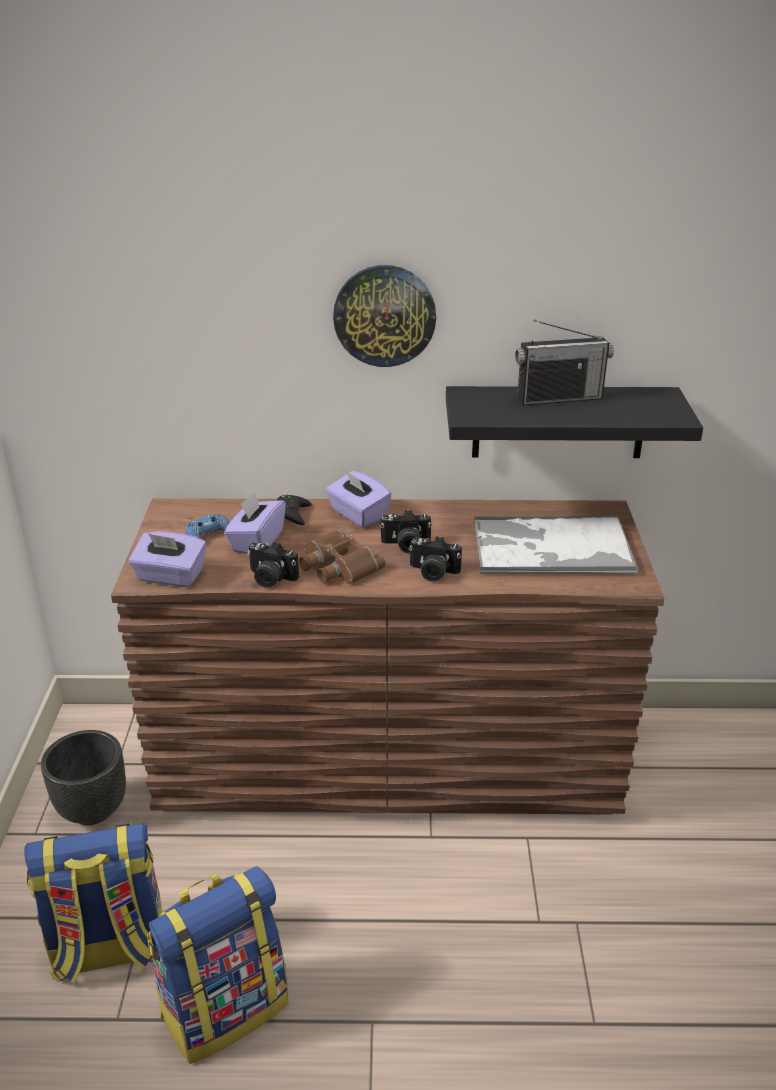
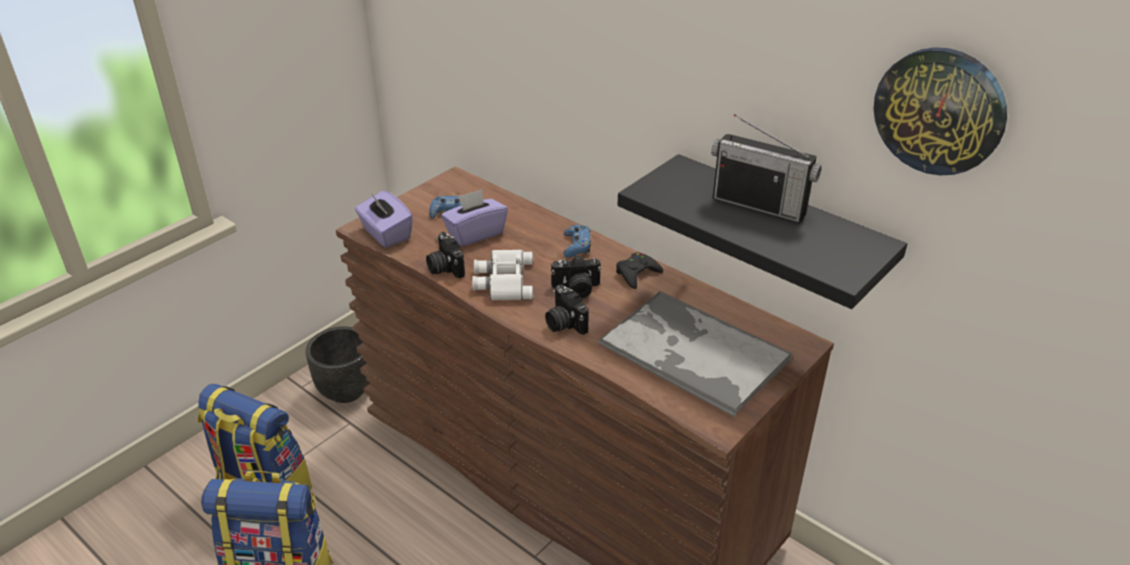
camera: 40 degrees right, 5 degrees up
(292, 514) = (529, 222): black game controller -> black game controller (637, 274)
(336, 565) = (503, 280): brown binoculars -> white binoculars
(358, 515) = (576, 246): purple tissue box -> blue game controller
(384, 315) = (630, 66): wall clock -> wall clock (939, 111)
(406, 545) = (576, 289): camera -> camera turned 45 degrees counterclockwise

